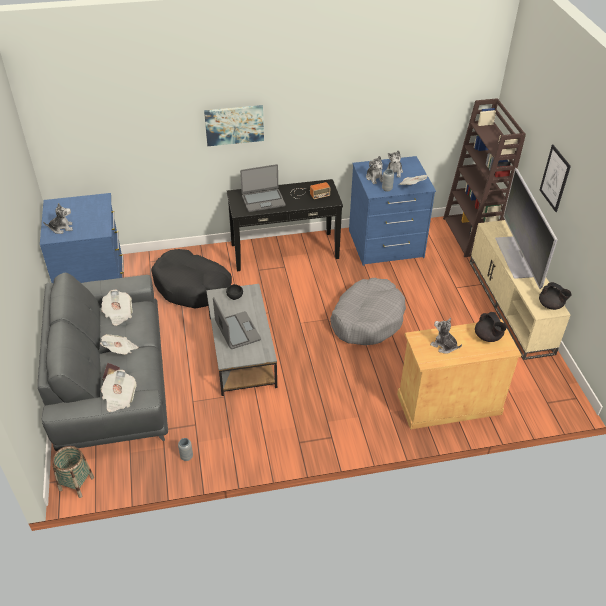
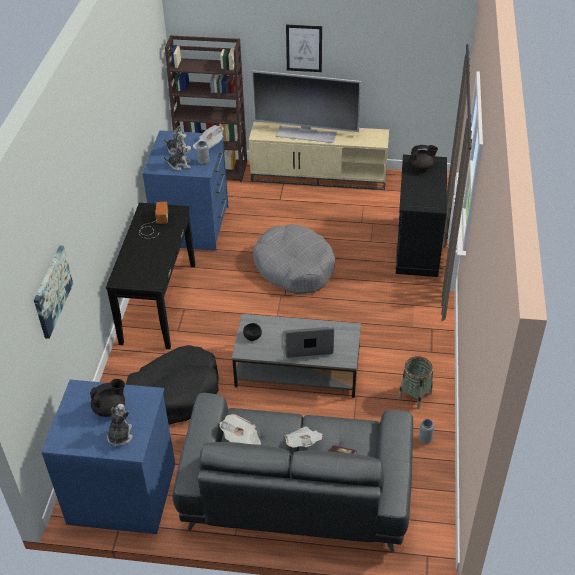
camera: 70 degrees left, 0 degrees up
(76, 483) = (435, 540): basket -> basket (415, 395)
(119, 397) = (390, 442): newspaper -> none
(234, 125) = (89, 208): picture -> picture (52, 291)
(263, 200) = (145, 261): laptop -> none
(444, 346) = (423, 193): plush toy -> none
(448, 403) = (417, 246): beige cabinet -> black cabinet
(551, 305) = (374, 135): black teapot -> black teapot (110, 408)

